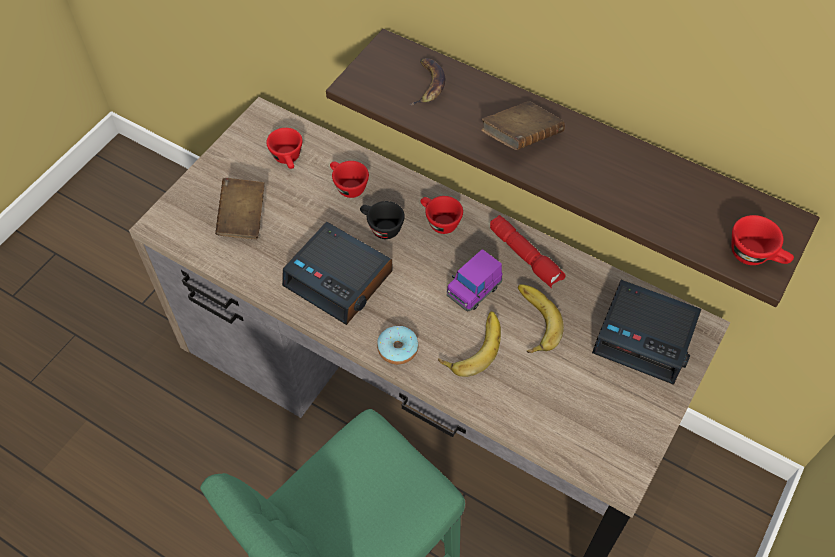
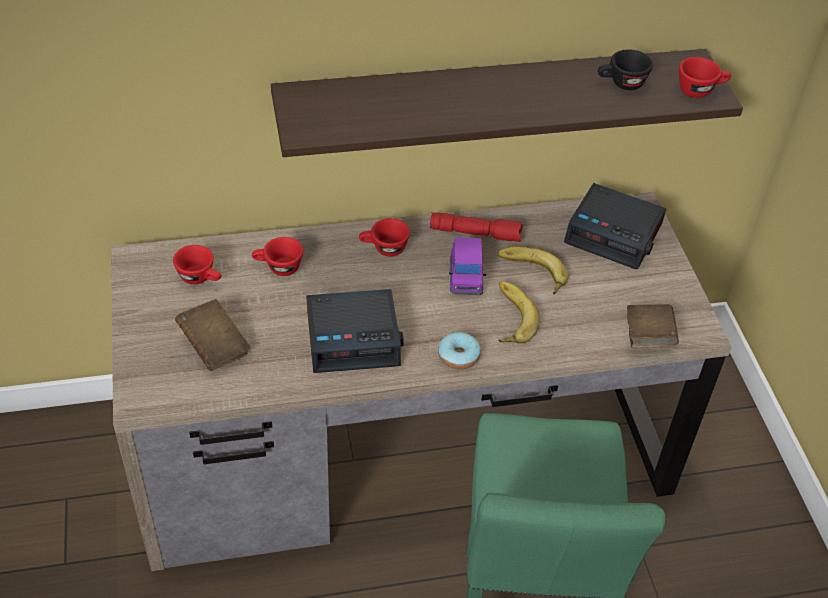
camera: 45 degrees left, 10 degrees down
(381, 227) = (343, 281): black cup -> black cup (621, 84)
(428, 84) = (358, 103): banana -> none
(520, 139) = (472, 102): brown book -> brown book (648, 337)
(645, 336) = (614, 234): alarm clock -> alarm clock turned 45 degrees clockwise

